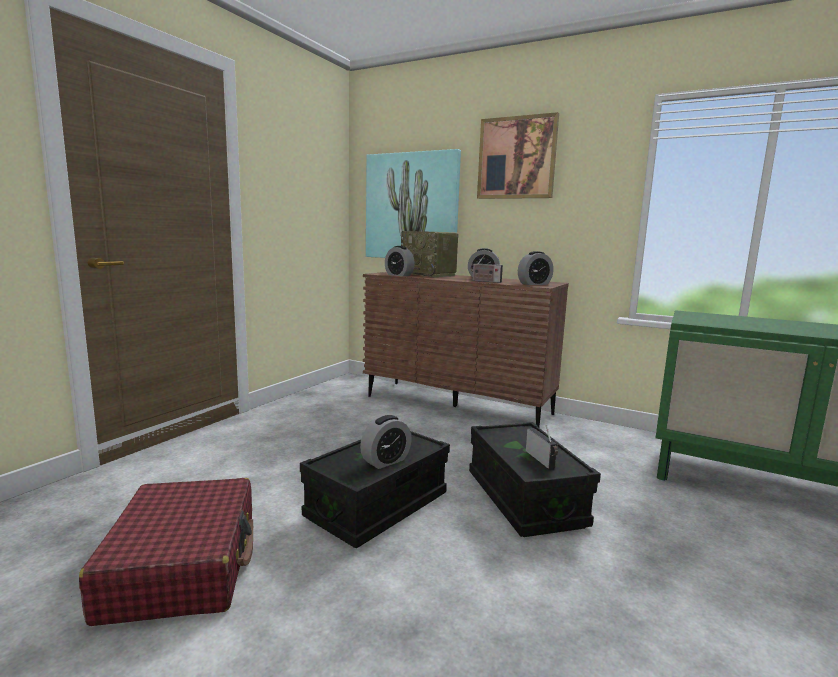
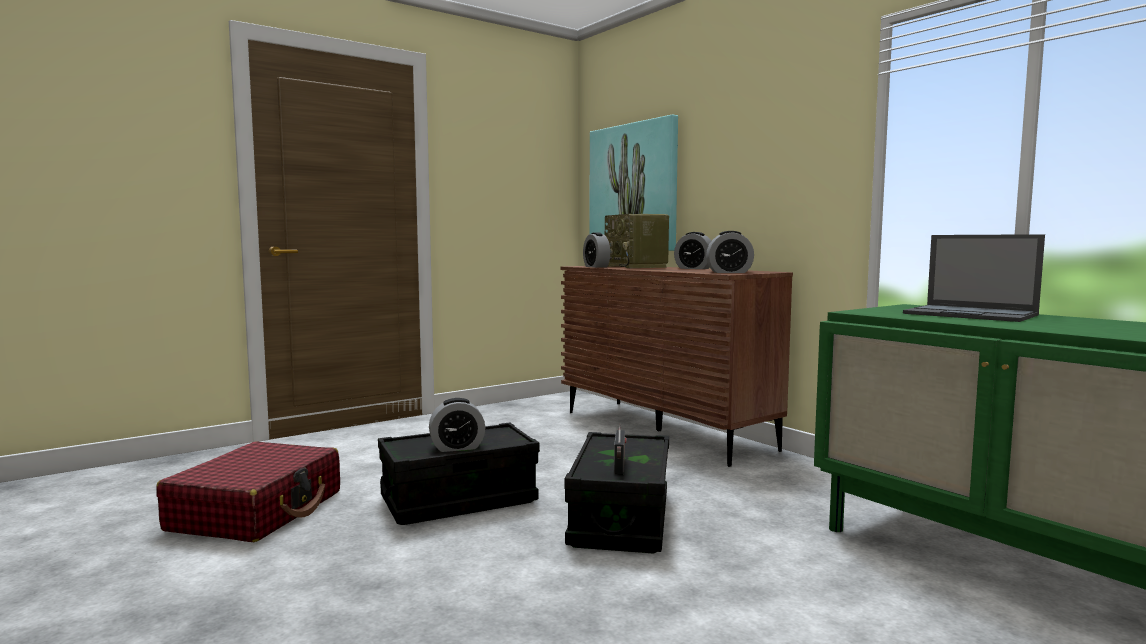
camera: 25 degrees right, 5 degrees down
(485, 281) = (675, 270): radio -> none
(517, 158) = (734, 118): picture -> none
(753, 322) = (971, 314): none -> laptop

